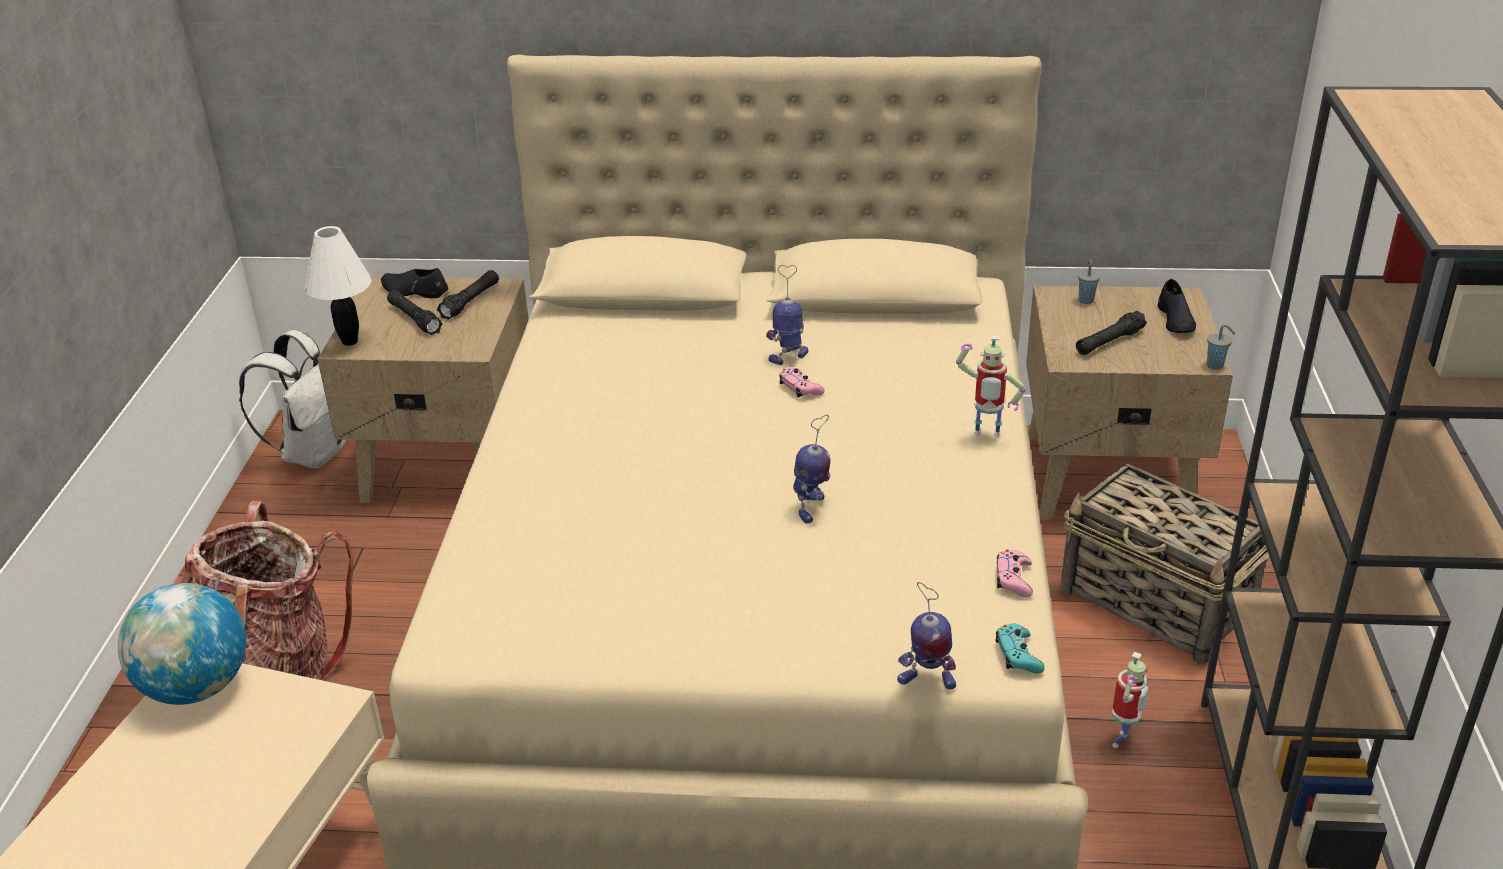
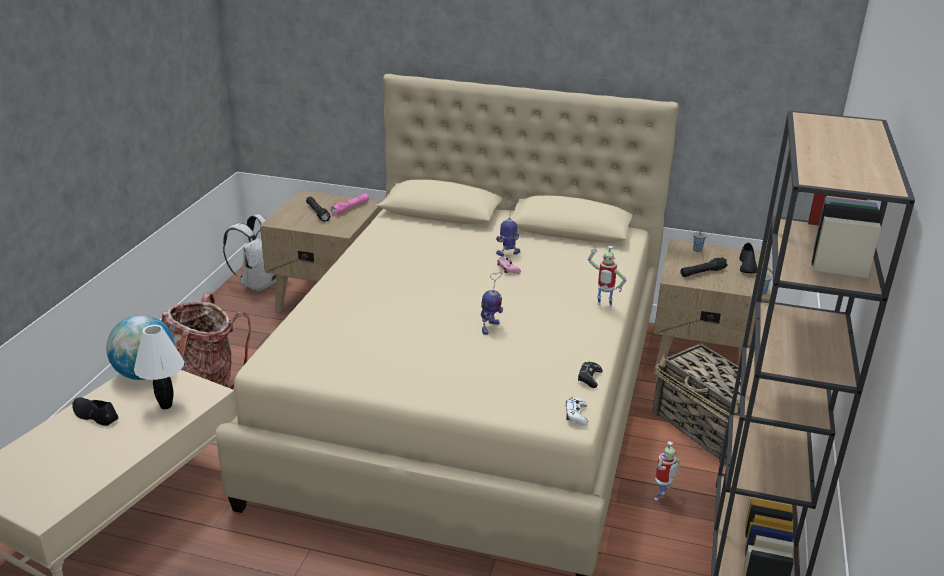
camera: 10 degrees right, 5 degrees down
(349, 342) = (279, 219): white table lamp -> white table lamp (165, 406)
(414, 291) = (323, 199): black shoe -> black shoe (95, 415)
(470, 301) = (350, 208): black flashlight -> pink flashlight
(926, 681) = (519, 420): toy robot -> none
(1014, 579) = (589, 378): pink game controller -> black game controller
(1018, 655) = (576, 415): turquoise game controller -> white game controller

